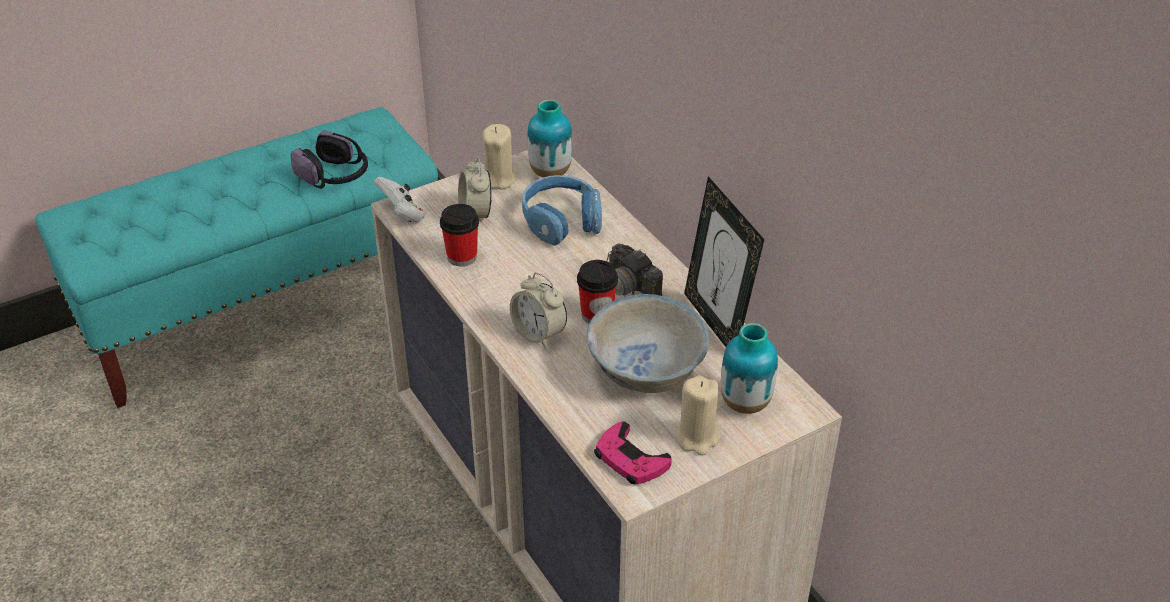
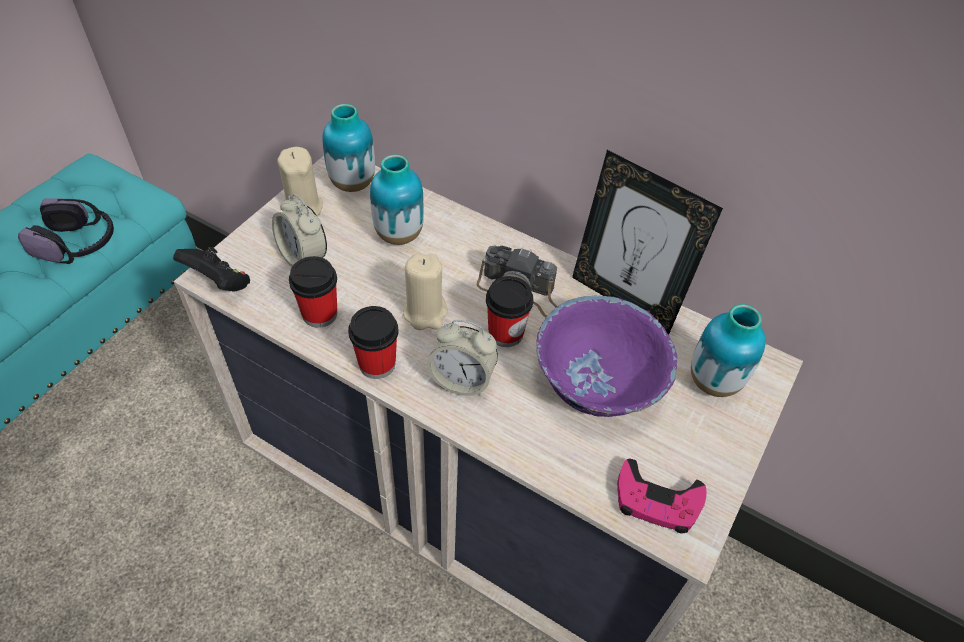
camera: 30 degrees left, 10 degrees up
(402, 214) = (219, 283): white game controller -> black game controller
(482, 302) = (377, 364): none -> cup
(561, 220) = (399, 235): blue headphones -> vase
(646, 370) = (597, 381): white bowl -> purple bowl
(697, 437) = (700, 442): beige candle -> beige candle (425, 313)

